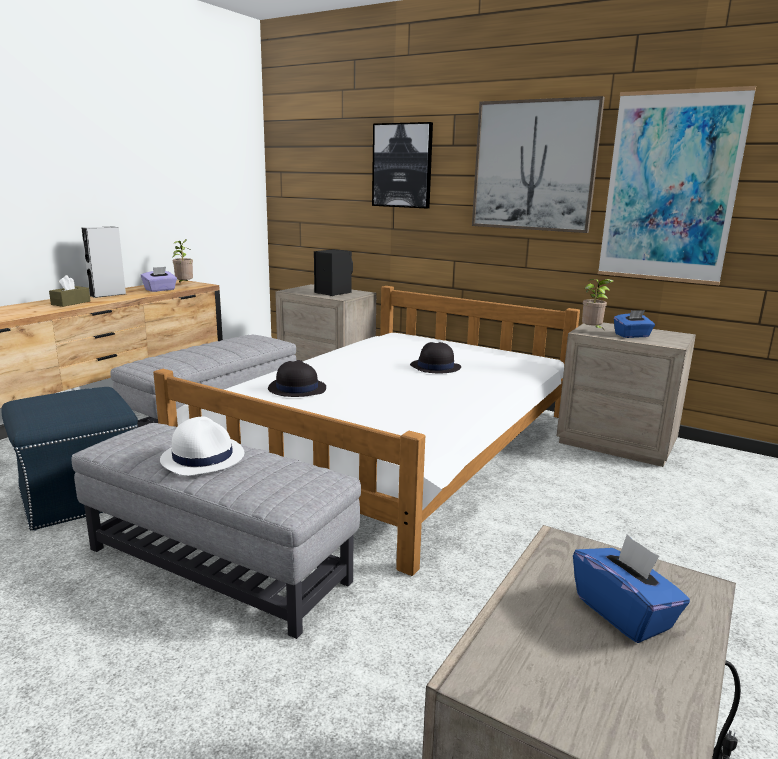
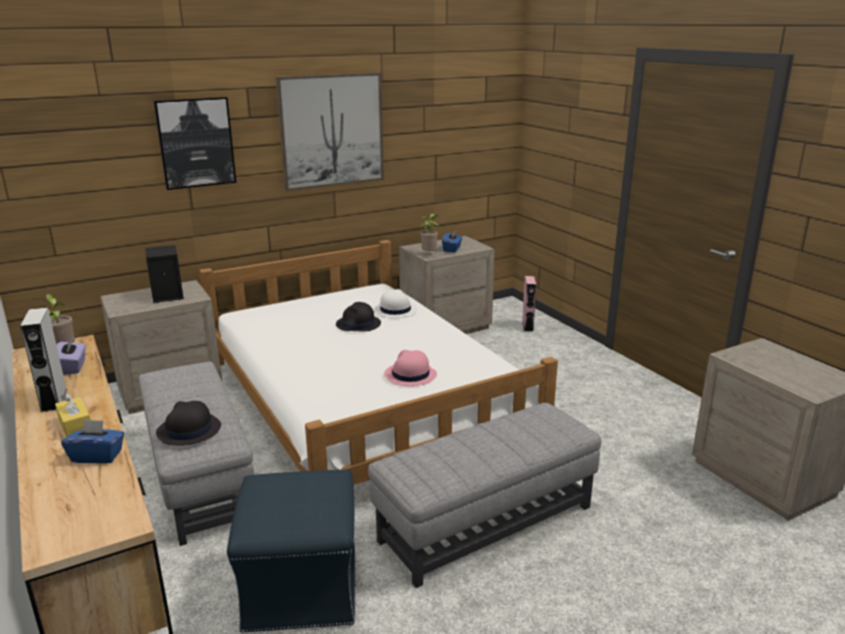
camera: 60 degrees left, 5 degrees up
(71, 303) = (75, 426): brown tissue box -> yellow tissue box
(203, 457) = (489, 445): white hat -> white hat (395, 310)
(296, 389) = (348, 387): black hat -> black hat (188, 430)
(350, 405) = (410, 375): none -> pink hat
(623, 613) = (779, 361): blue tissue box -> blue tissue box (97, 456)
(670, 188) = (430, 138): picture -> none
(721, 489) = (527, 326): none -> pink speaker

